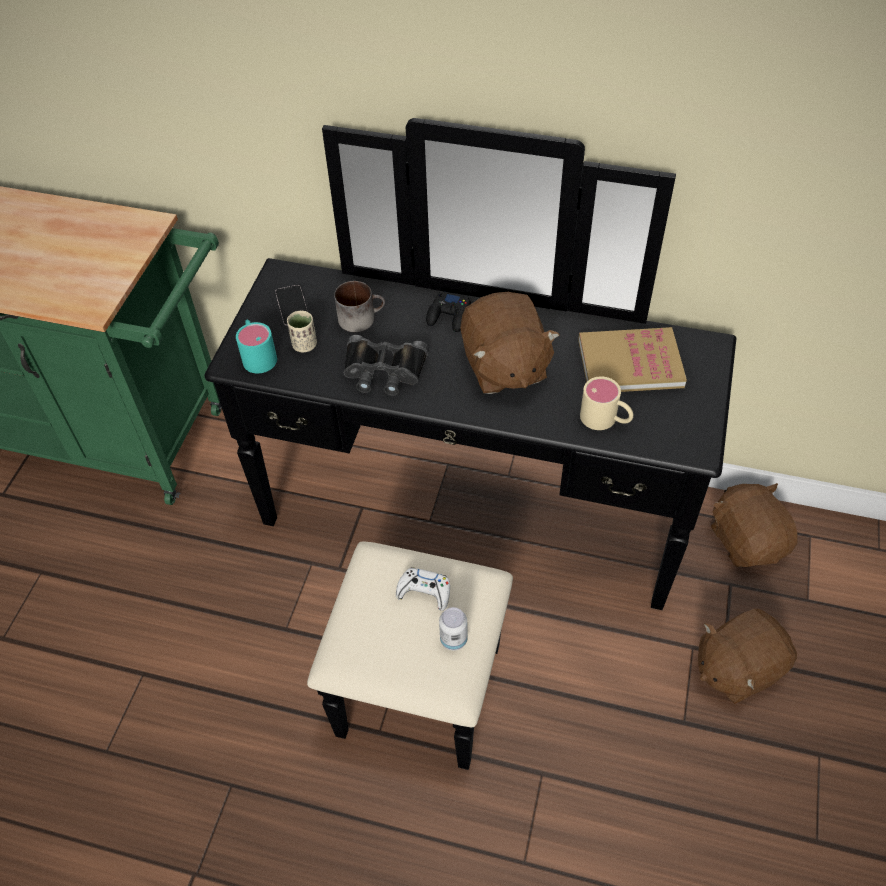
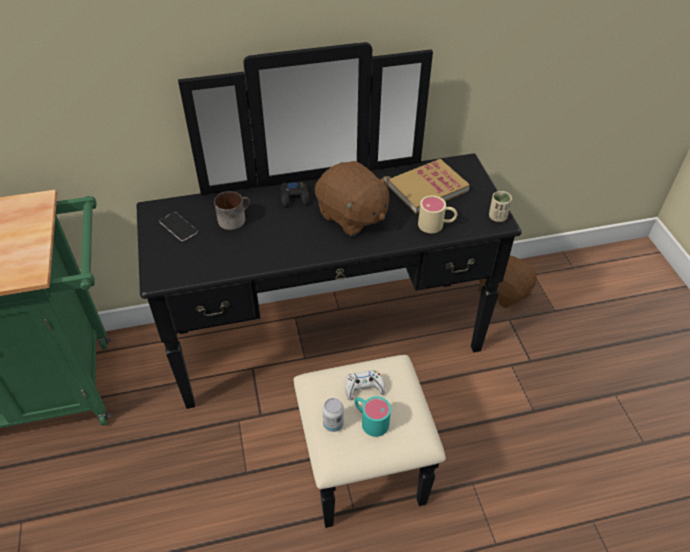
camera: 30 degrees left, 5 degrees down
(257, 354) = (174, 267): turquoise mug -> turquoise mug (370, 420)
(304, 345) = (205, 249): beige cup -> beige cup (497, 217)
(383, 371) = (274, 246): black binoculars -> none
(453, 639) = (402, 409): can -> can (333, 424)
(737, 667) = (542, 365): brown plush toy -> none

